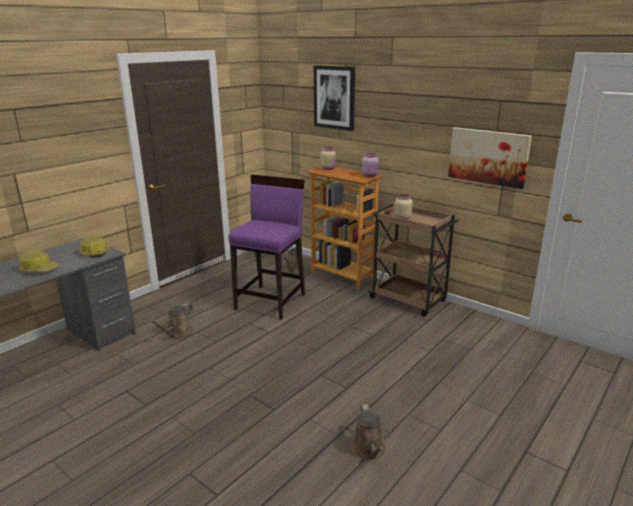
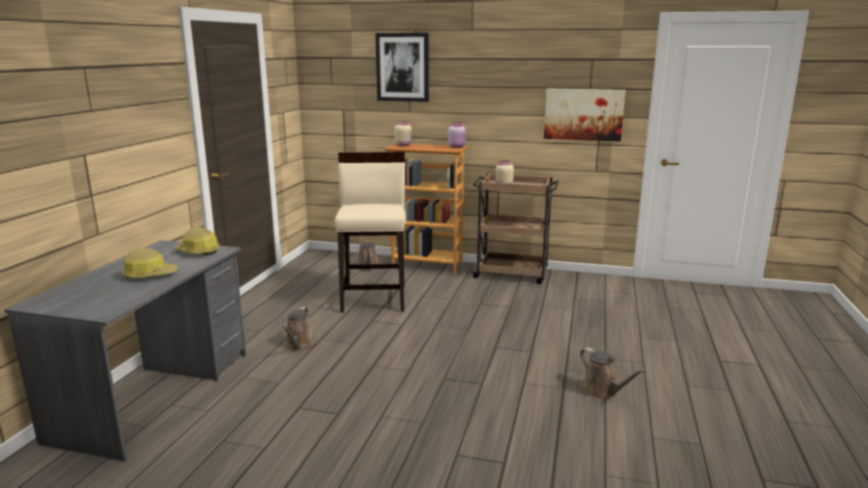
camera: 25 degrees left, 5 degrees down
(271, 301) = (374, 298): purple stool -> beige stool

